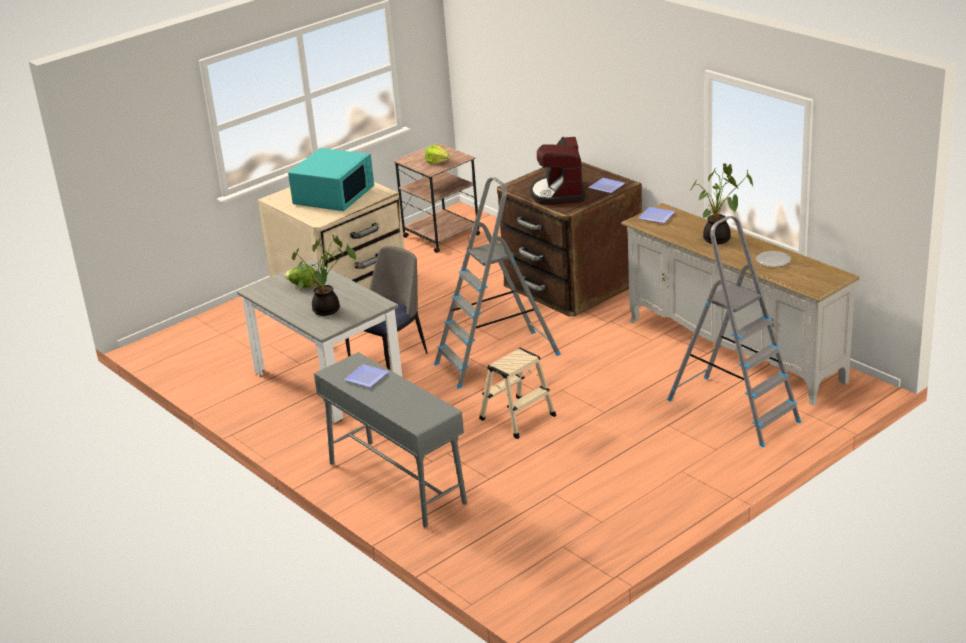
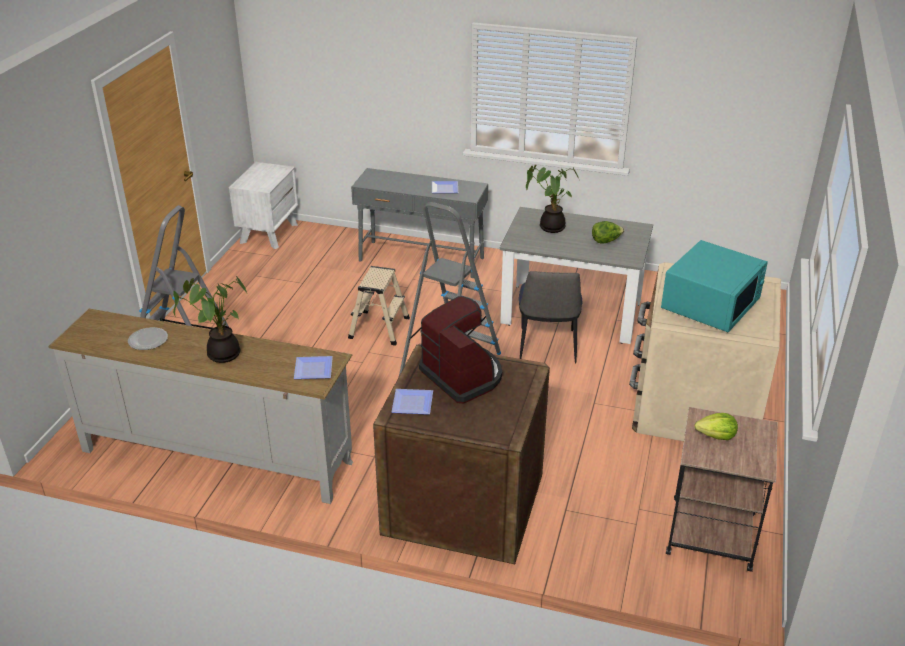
camera: 145 degrees right, 5 degrees up
(334, 195) = (711, 303): turquoise microwave -> turquoise microwave turned 135 degrees counterclockwise
(541, 589) = (269, 233): none -> white nightstand

